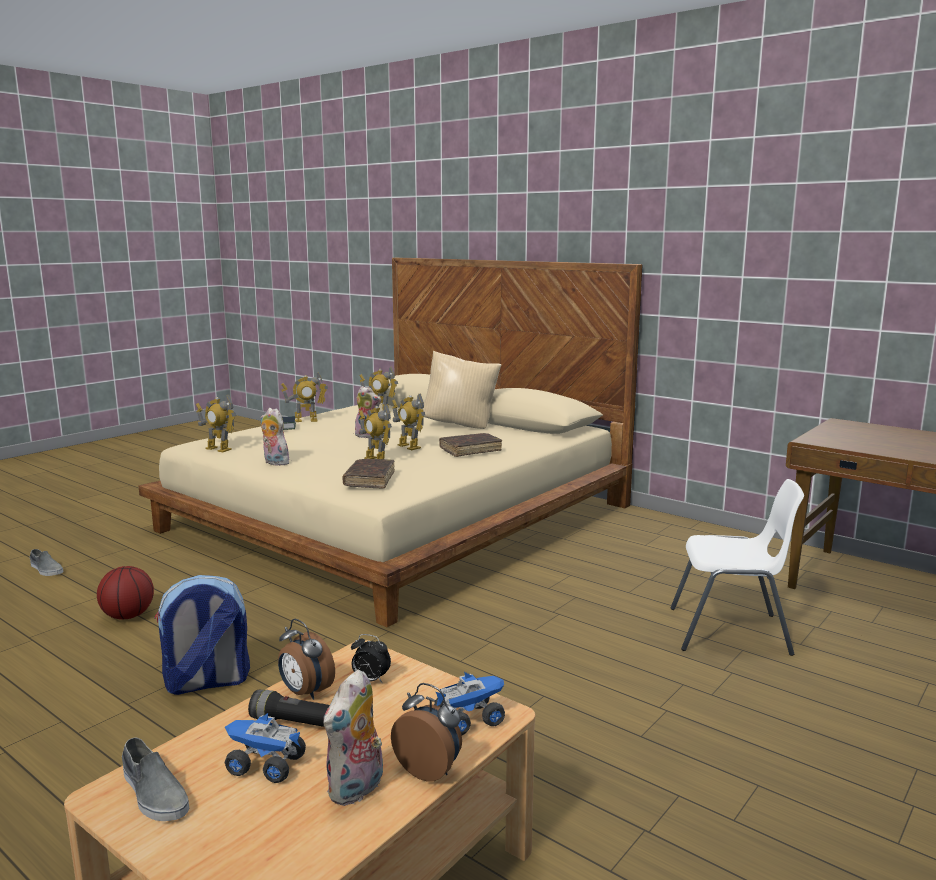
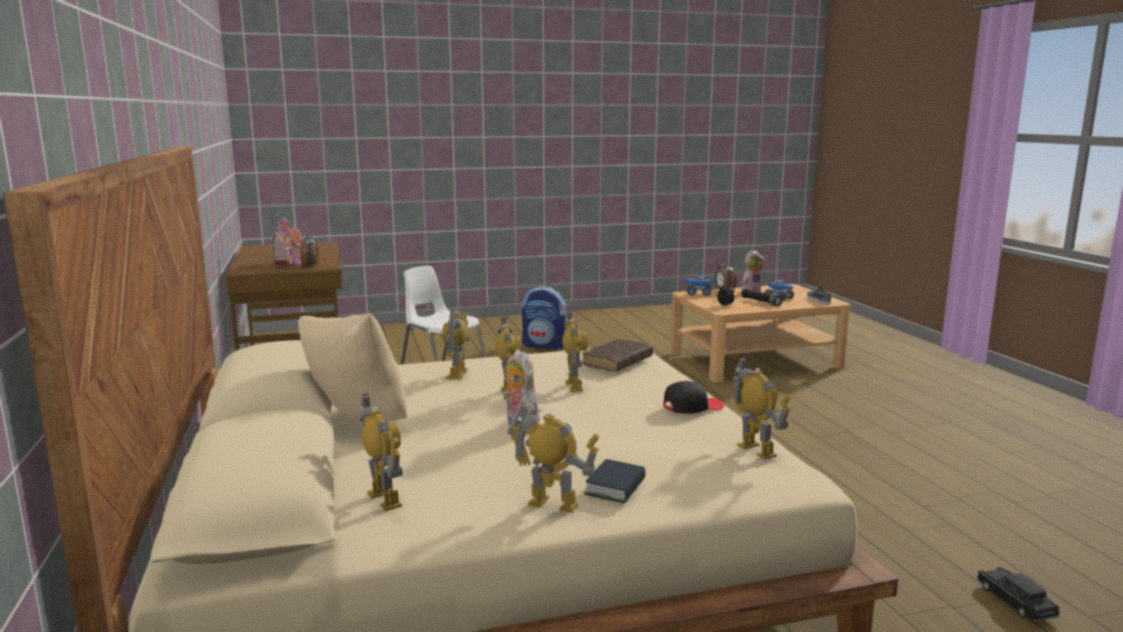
camera: 145 degrees left, 0 degrees up
(46, 569) = (1015, 603): grey shoe -> black toy car
(128, 616) = (868, 496): basketball -> none
(206, 682) = (794, 429): backpack -> backpack (545, 345)
(274, 463) = (692, 407): plush toy -> black cap
(305, 692) = (755, 307): alarm clock -> alarm clock (310, 266)
(470, 450) = (457, 374): brown book -> toy robot
(857, 436) = (291, 263): none -> toy house

